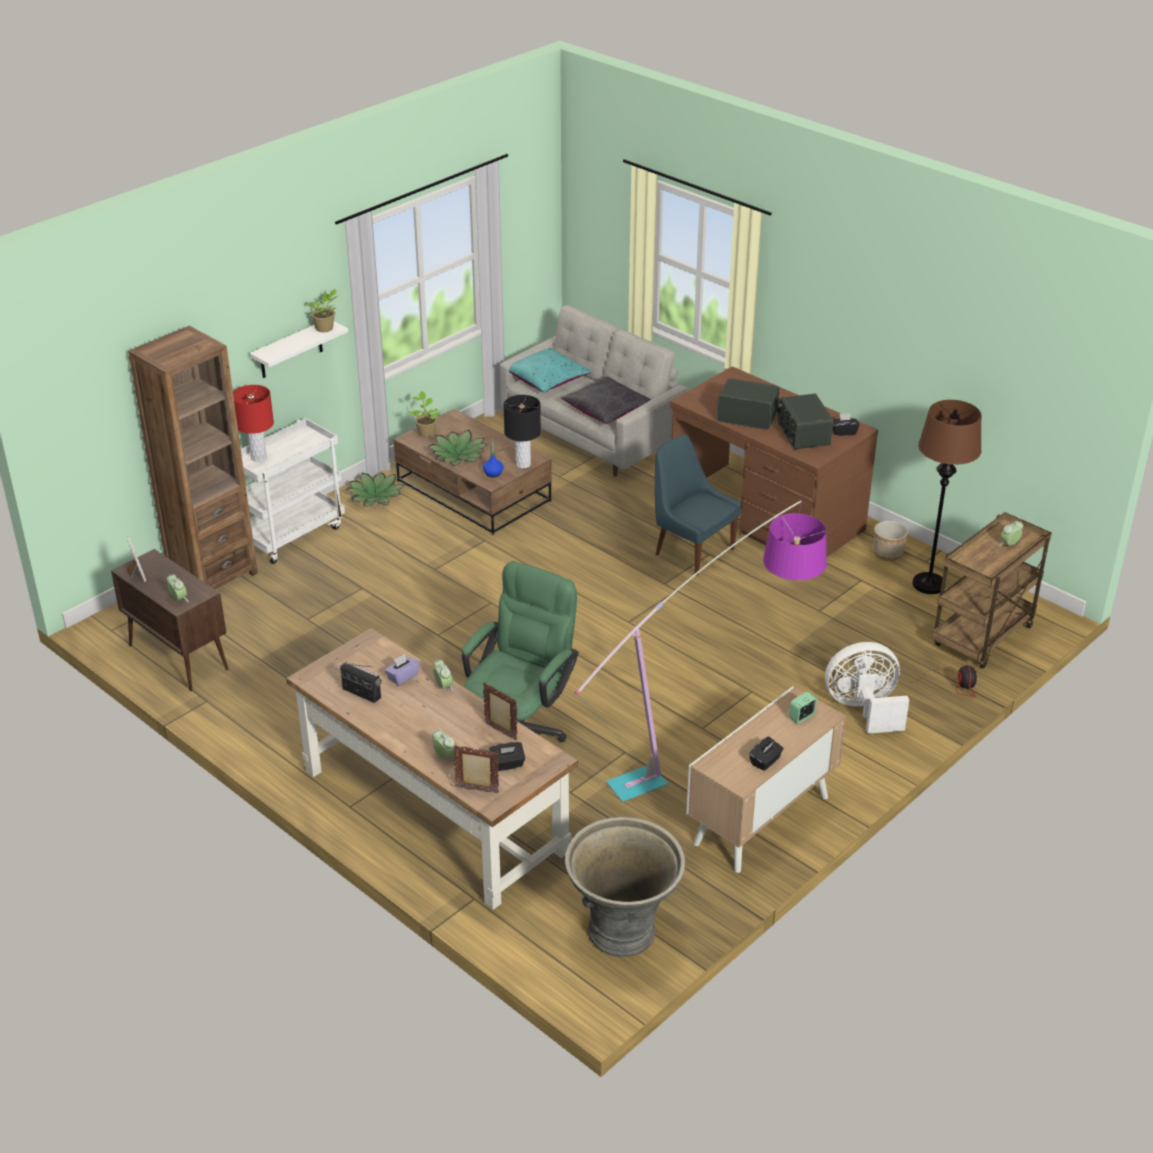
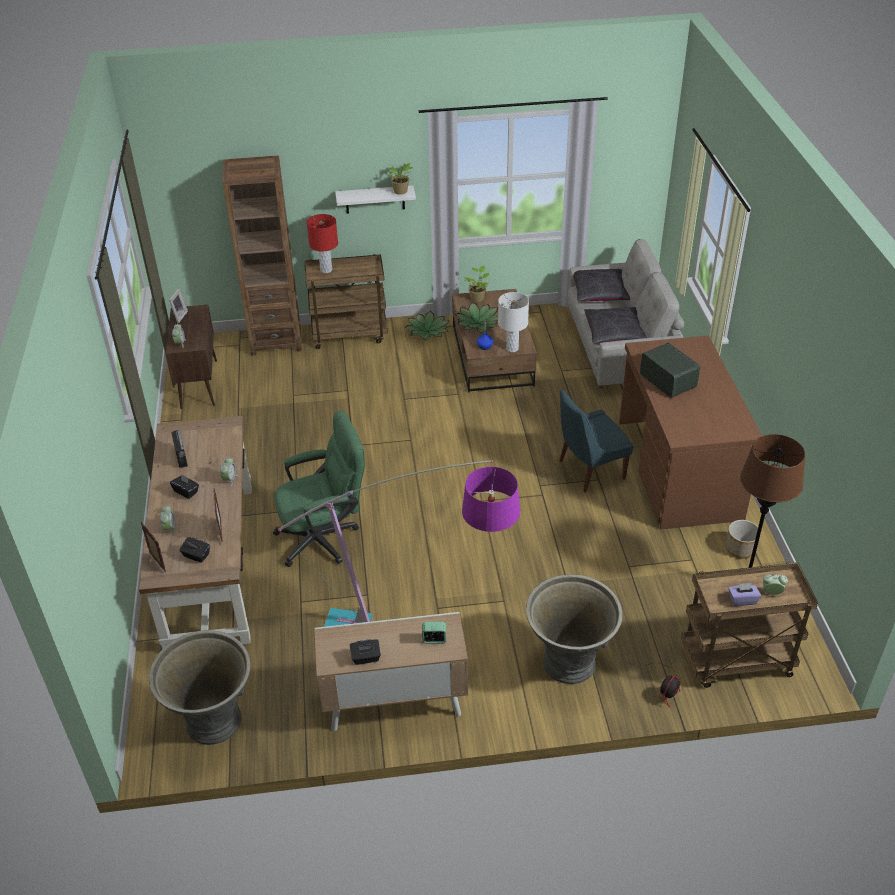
camera: 40 degrees right, 5 degrees up
(292, 534) = (350, 334): white cart -> brown cart
(402, 677) = (216, 459): purple tissue box -> purple tissue box (742, 600)
(523, 464) = (512, 348): black table lamp -> white table lamp
(546, 379) = (599, 293): turquoise pillow -> black pillow
(692, 550) = (589, 470): blue chair -> blue chair turned 105 degrees counterclockwise
(802, 434) = (694, 414): radio -> none
(843, 432) = (731, 427): black tissue box -> black tissue box (186, 491)
(863, 709) = (569, 664): white fan -> grey planter

